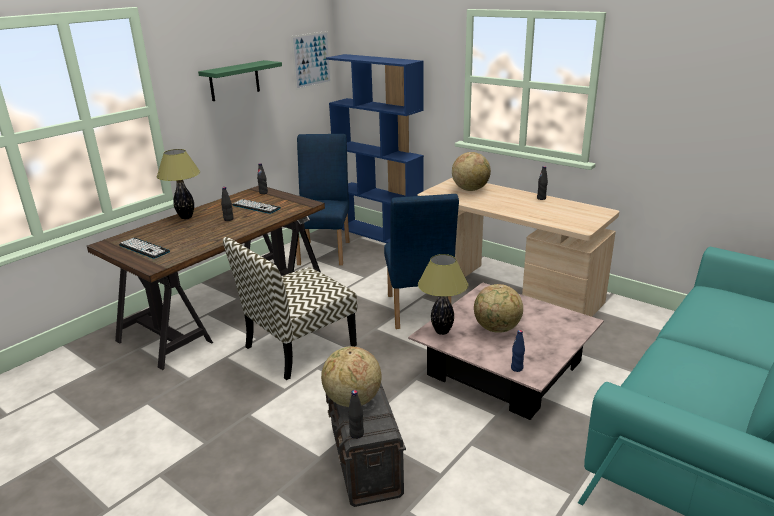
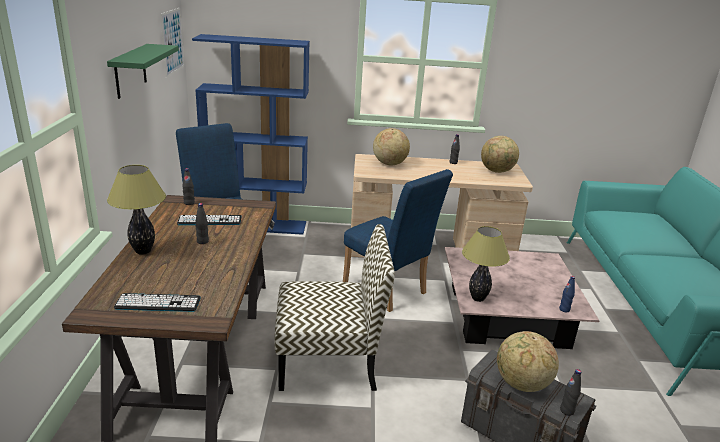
camera: 40 degrees left, 0 degrees up
(299, 347) = (329, 361): chair -> chair turned 105 degrees counterclockwise
(497, 329) = (509, 283): globe -> globe (497, 171)

